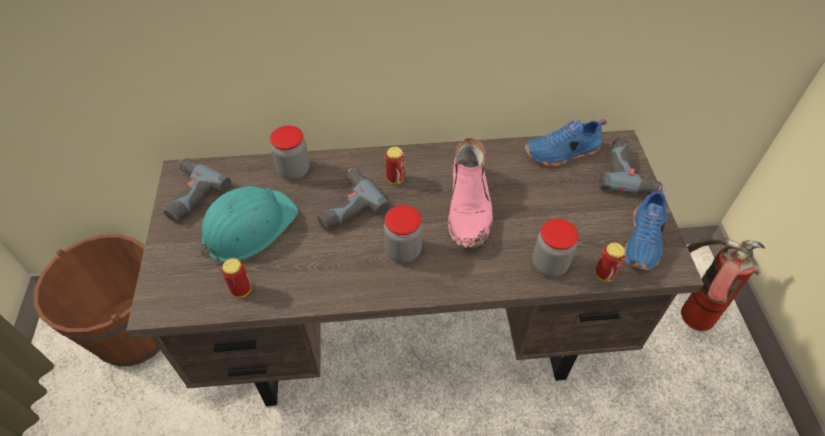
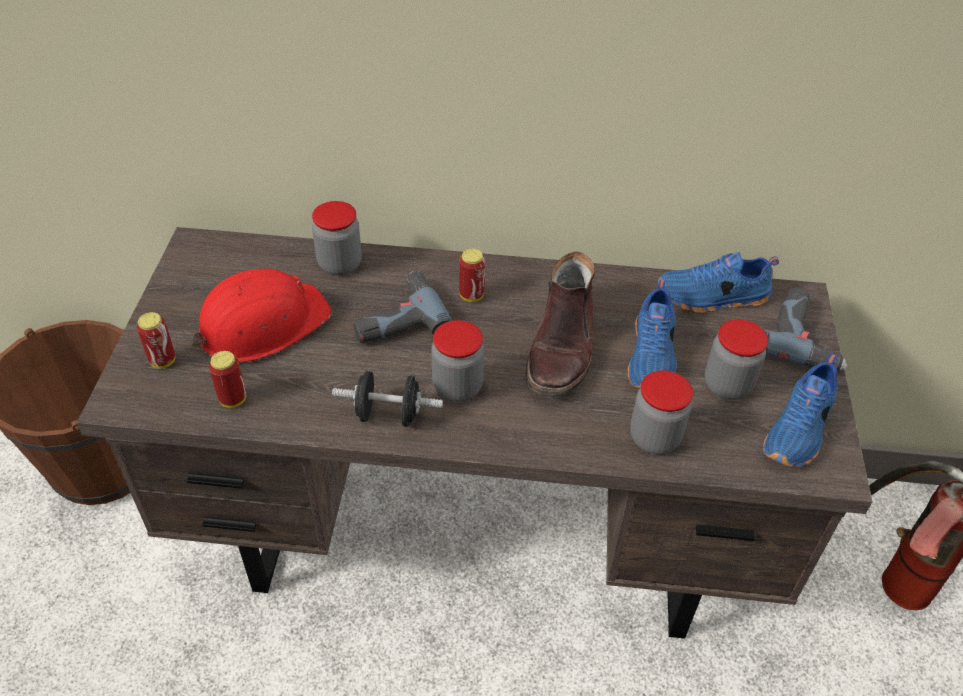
camera: 10 degrees right, 5 degrees down
(188, 194) = (196, 272): power drill -> none
(248, 227) = (262, 324): turquoise hard hat -> red hard hat
(359, 281) = (388, 415): none -> black dumbbell
(469, 207) = (563, 346): pink boot -> brown boot
(533, 203) = (653, 356): none -> blue shoe
(588, 216) = (727, 385): none -> jar
(604, 274) = (729, 464): can -> can (163, 360)

